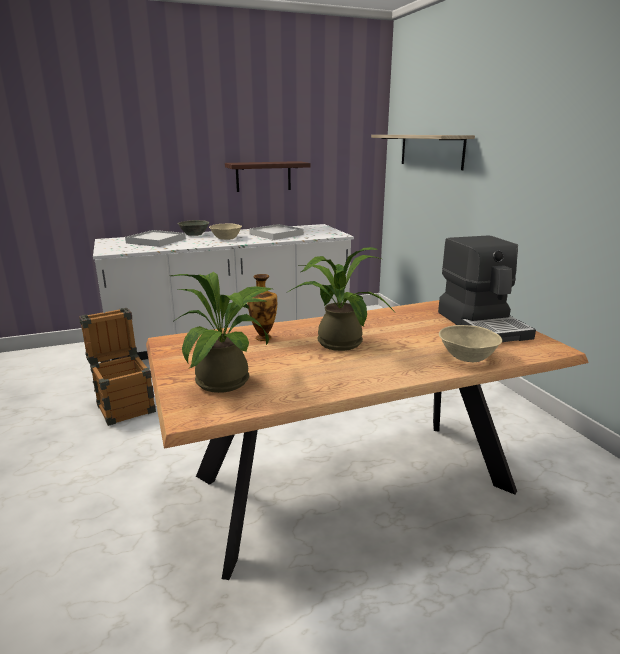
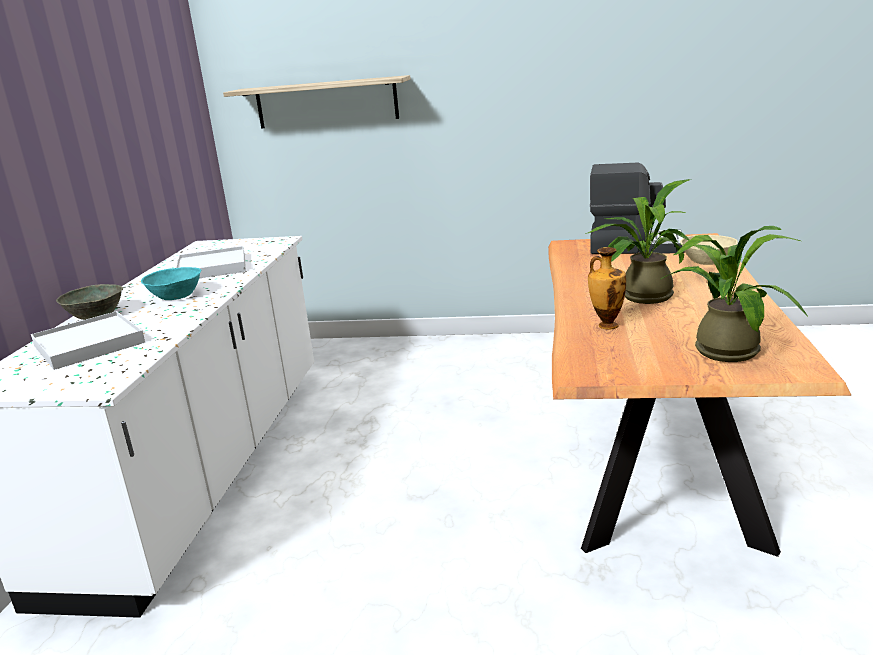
camera: 60 degrees left, 0 degrees up
(124, 405) = (331, 609): crate -> none
(226, 238) = (176, 296): beige bowl -> turquoise bowl
(263, 176) = (117, 184): shelf -> none

